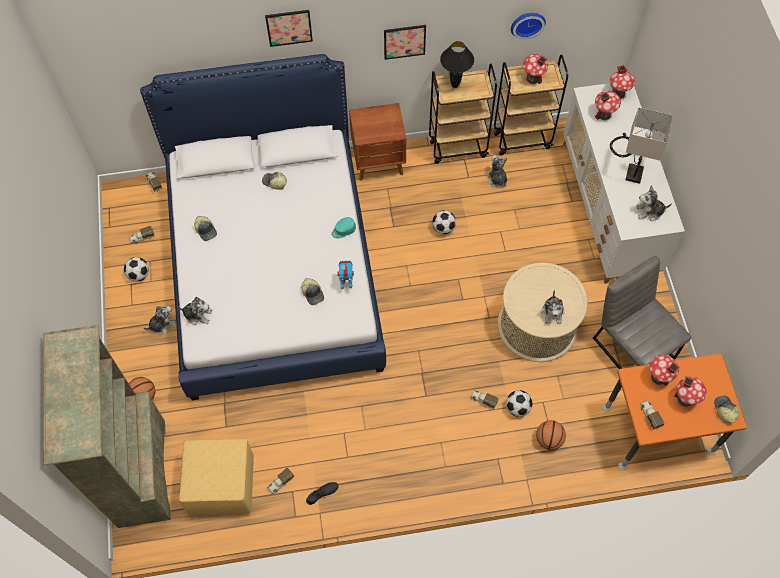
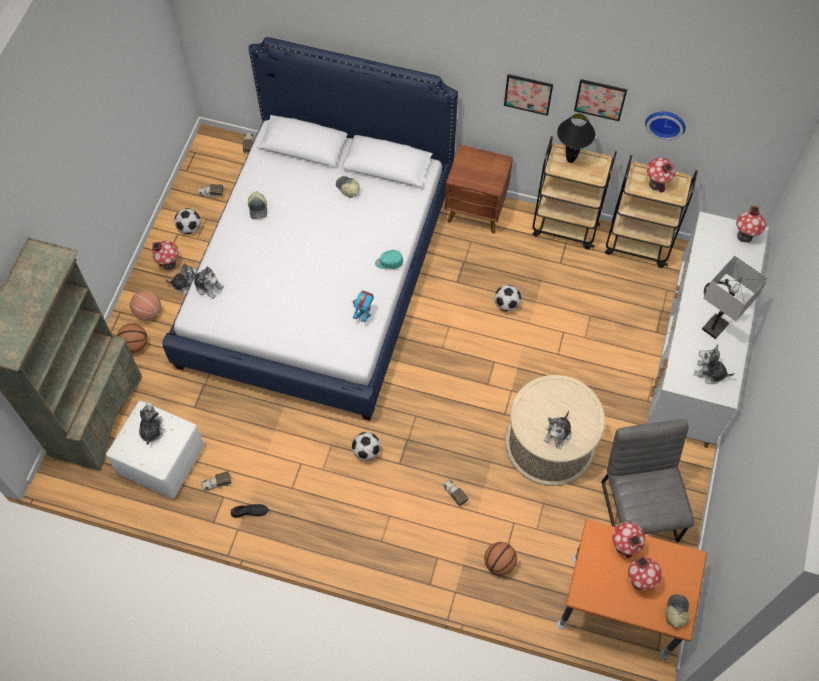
camera: 25 degrees right, 0 degrees up
(140, 362) = (148, 312): none -> basketball
(222, 484) = (163, 459): yellow ottoman -> white ottoman
(289, 27) = (409, 36): picture -> picture (600, 99)
(313, 293) = (326, 312): cap -> none
(496, 179) = (589, 277): plush toy -> plush toy (151, 430)
(517, 408) = (484, 517): football -> football (366, 451)
(603, 114) = (716, 252): toy house -> toy house (169, 264)
(650, 416) = (593, 580): toy truck -> none

